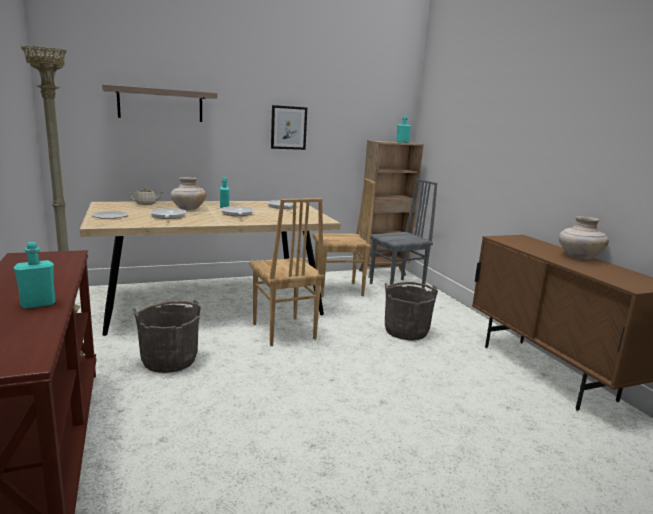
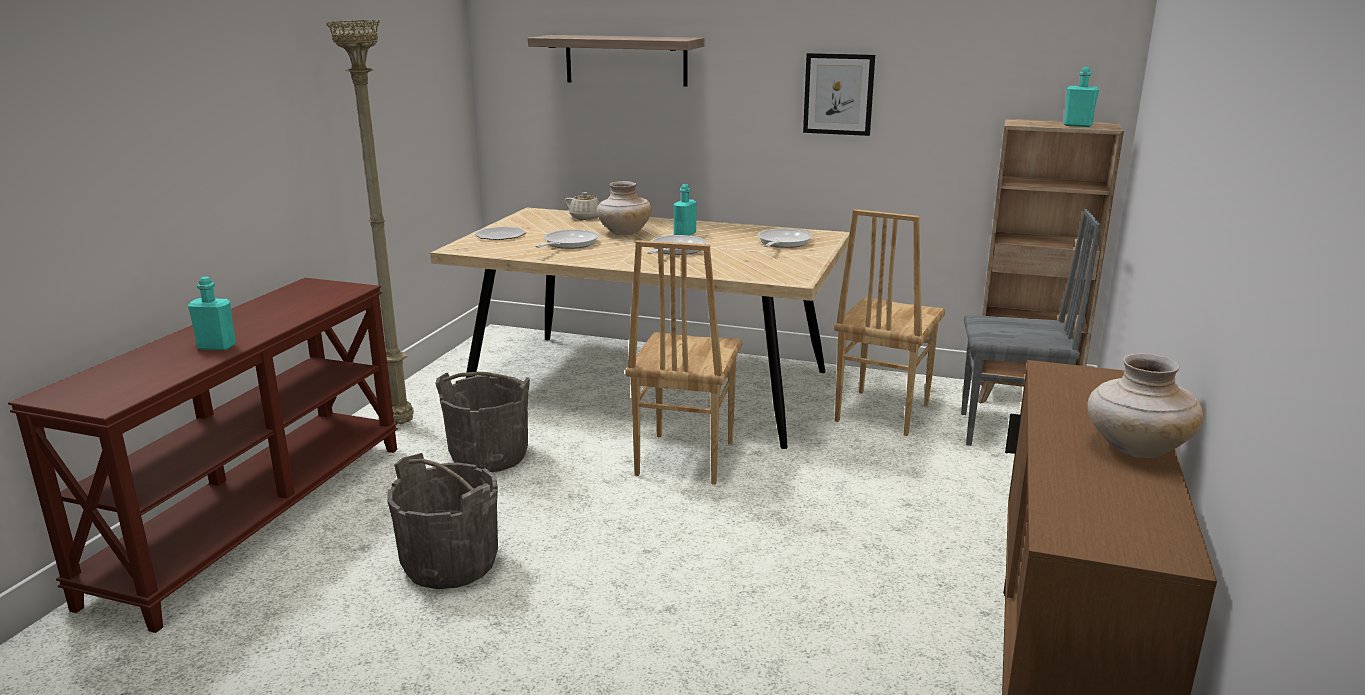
camera: 40 degrees right, 5 degrees up
(339, 290) = (880, 412): brown chair -> brown chair turned 90 degrees clockwise
(406, 331) = (889, 517): grey bucket -> grey bucket (450, 563)

